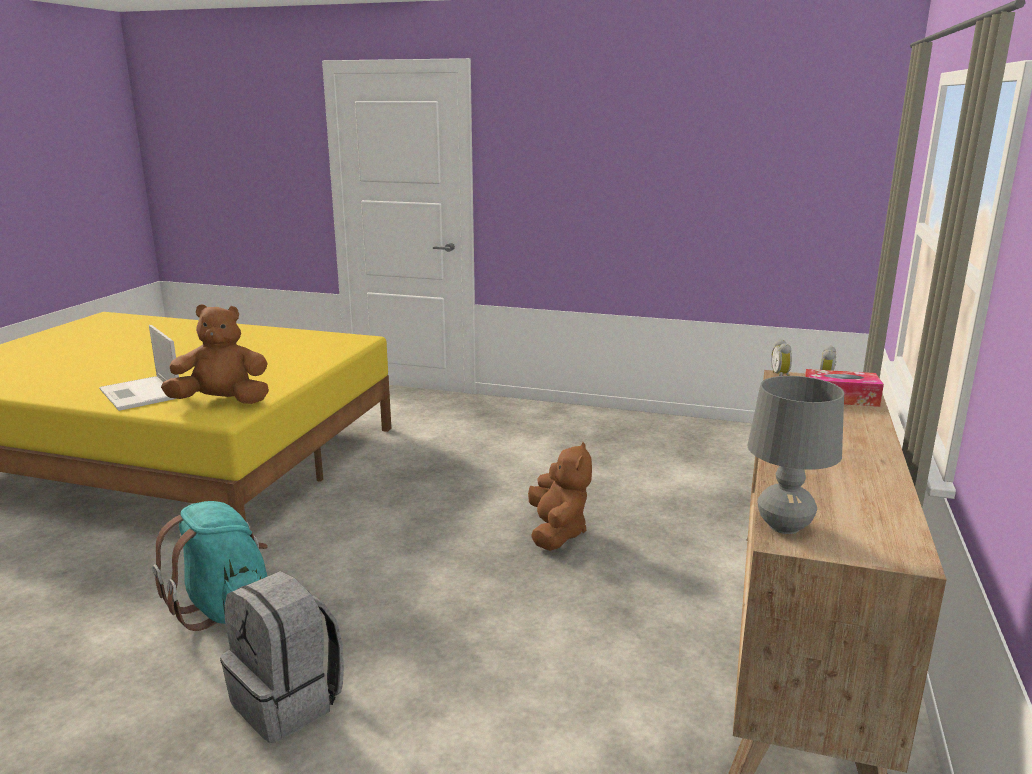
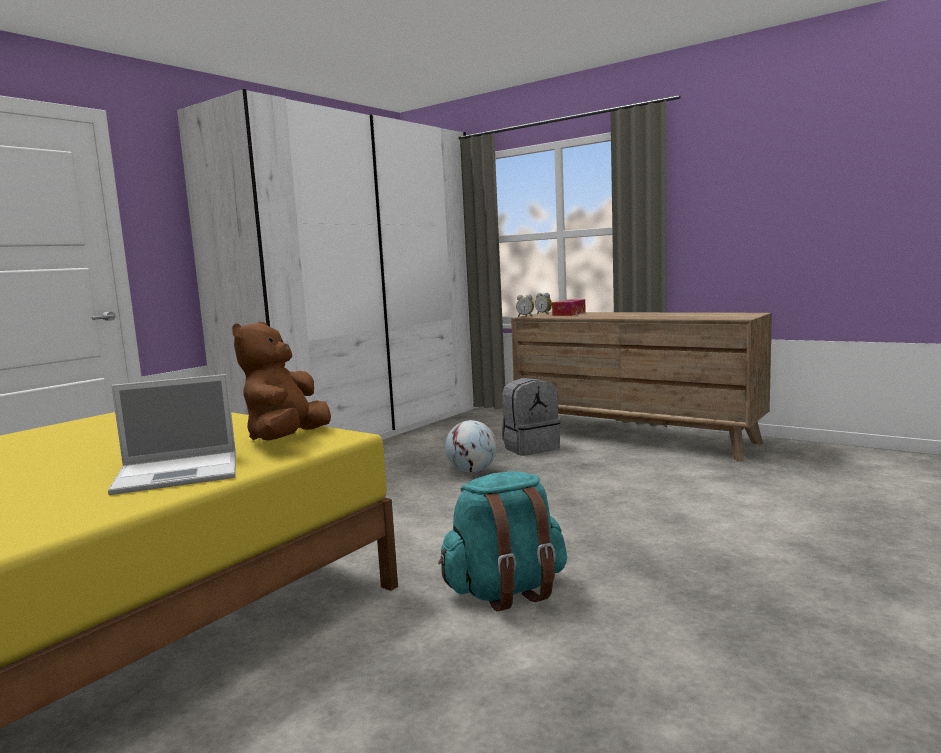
camera: 70 degrees left, 10 degrees down
(288, 702) = (661, 560): grey backpack -> grey backpack (530, 448)
(557, 533) = (472, 471): brown plush toy -> globe
(678, 437) = (364, 431): none -> white wardrobe
(784, 526) = (726, 318): grey table lamp -> none

